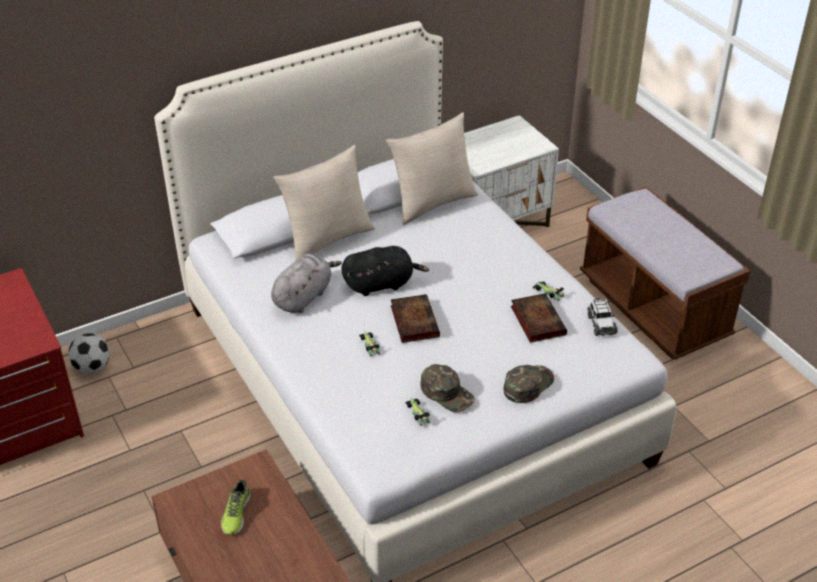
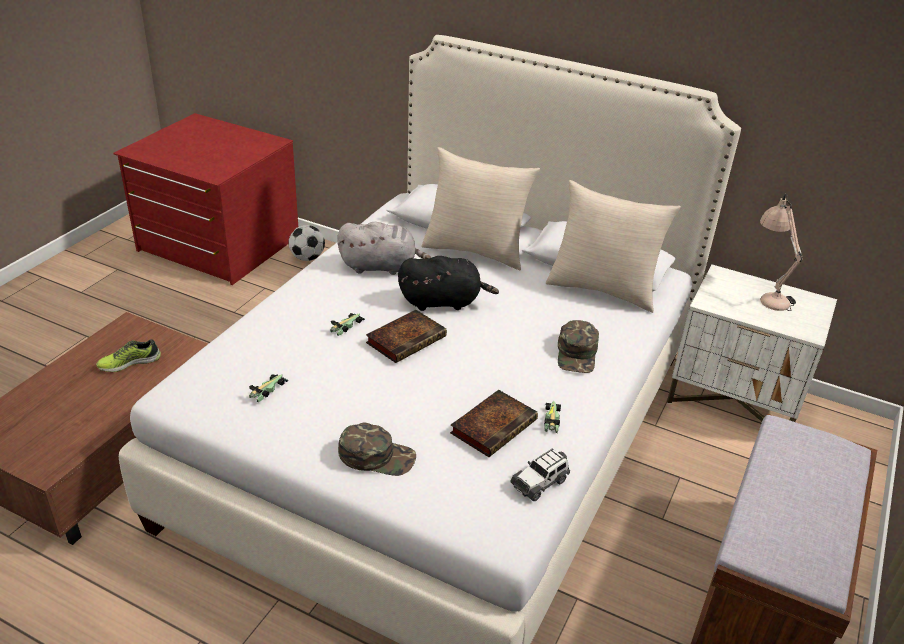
camera: 55 degrees right, 5 degrees down
(381, 284) = (443, 302): black plush toy -> black plush toy turned 45 degrees counterclockwise
(447, 393) = (313, 398): green cap -> green cap (577, 353)
(490, 138) = (767, 293): none -> beige table lamp

